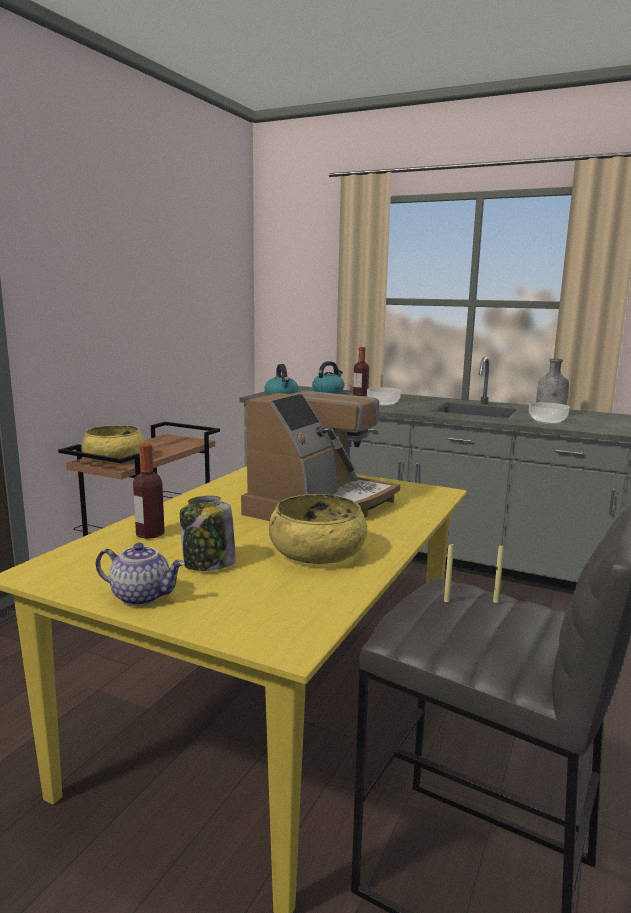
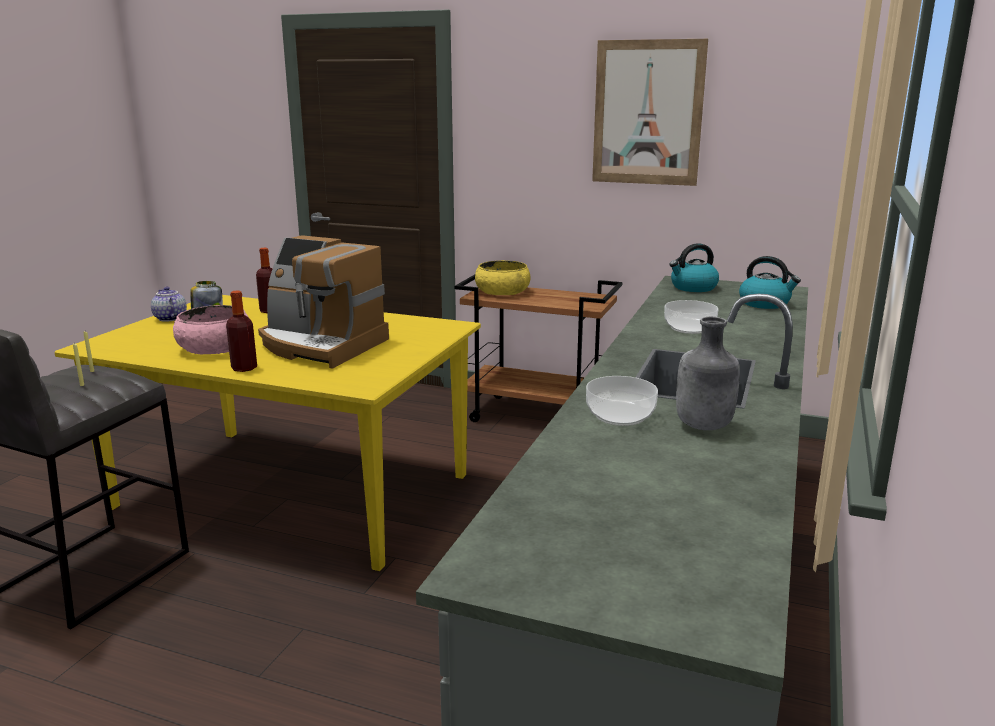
camera: 85 degrees right, 5 degrees up
(142, 596) = (169, 318): teapot -> teapot turned 135 degrees clockwise
(161, 272) = (647, 113): none -> picture
(317, 552) = (215, 348): yellow bowl -> pink bowl
(360, 395) = (762, 318): bottle -> bottle (244, 368)

